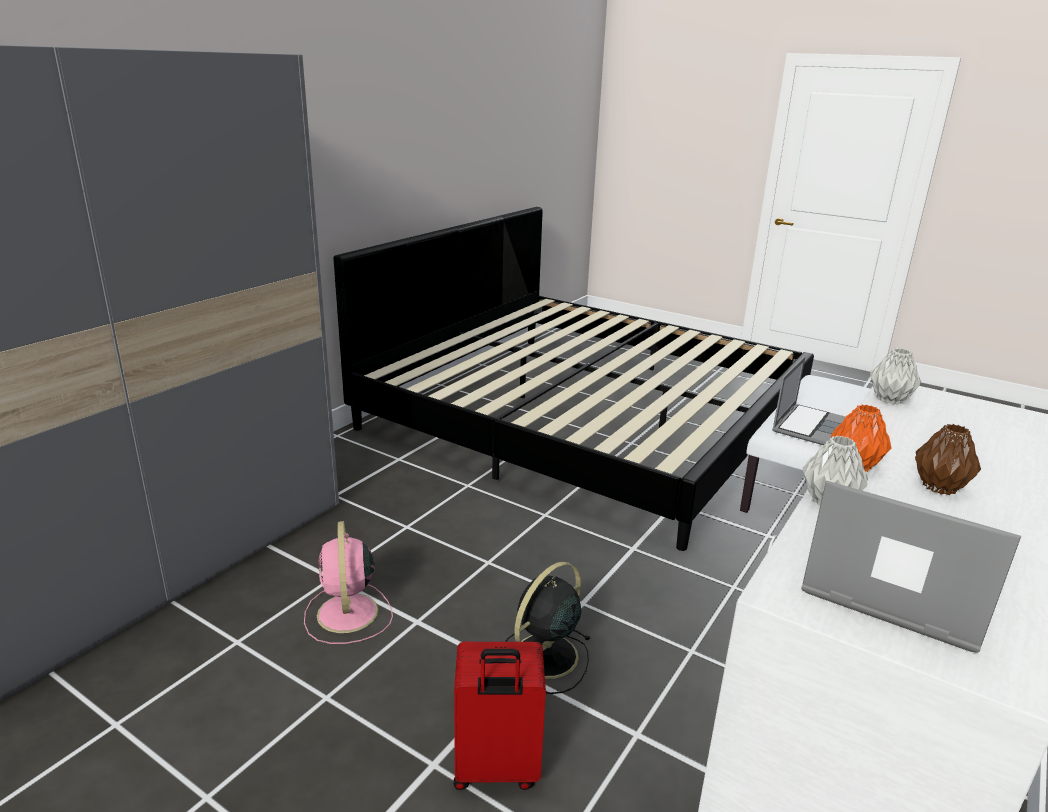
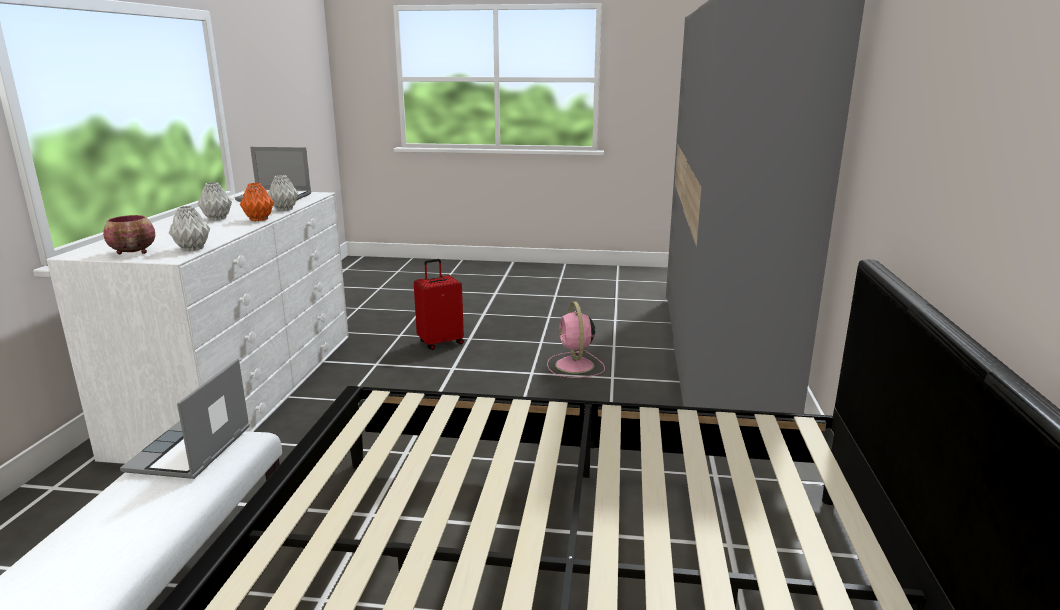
camera: 155 degrees right, 5 degrees down
(347, 615) = (575, 366): pink fan -> pink fan turned 150 degrees counterclockwise
(544, 657) = (441, 377): black fan -> none
(940, 488) = (216, 218): brown vase -> grey vase
(958, 406) = (134, 252): none -> bowl

